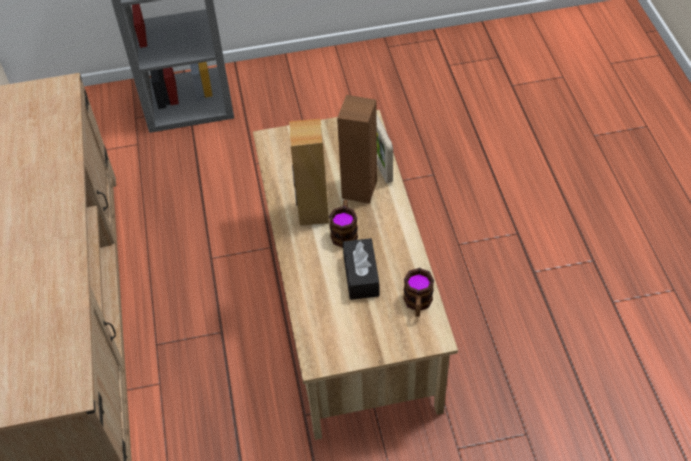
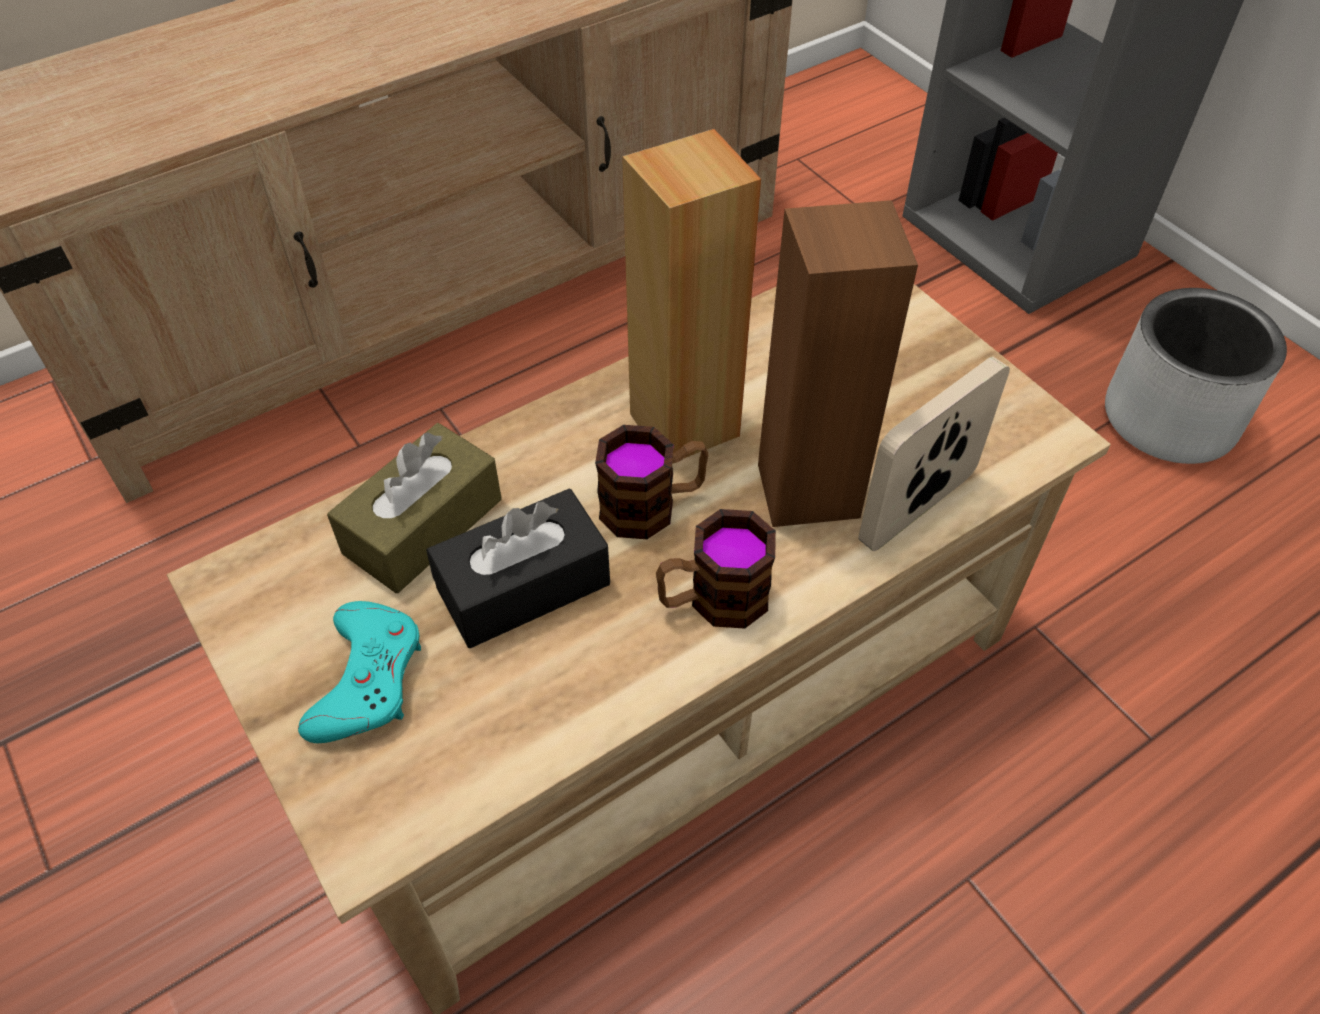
camera: 65 degrees right, 0 degrees up
(311, 104) = (1168, 418): none -> grey planter
(320, 298) = (423, 526): none -> brown tissue box
(378, 326) = (367, 679): none -> turquoise game controller
(417, 304) = (472, 752): mug -> mug (713, 600)

